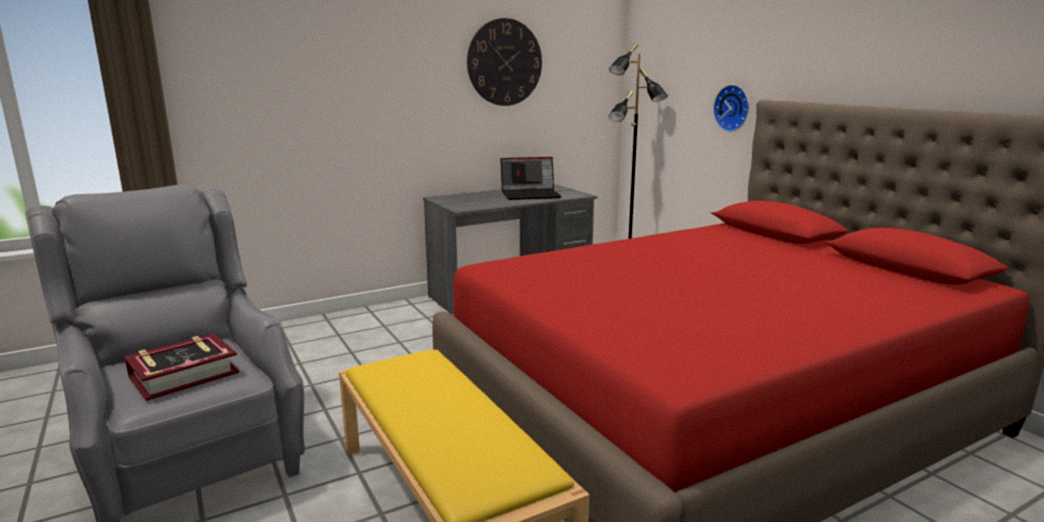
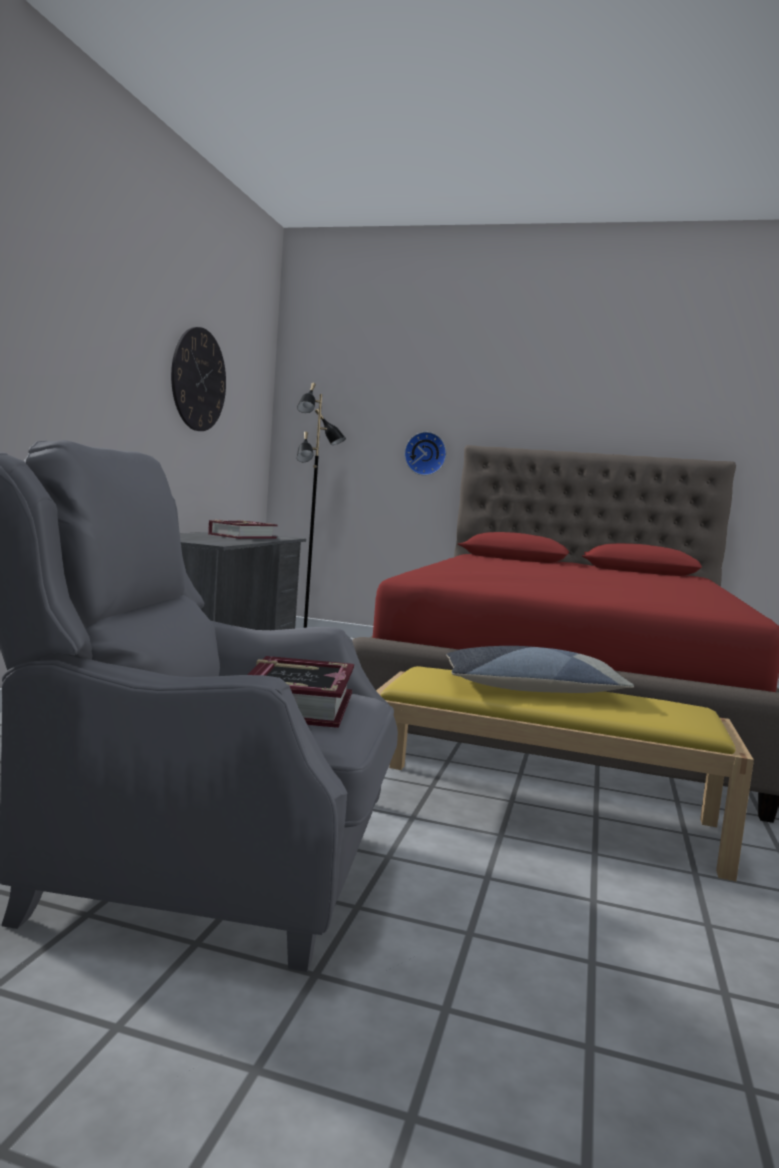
camera: 45 degrees left, 10 degrees down
(441, 399) = (531, 689): none -> pillow
(531, 195) = (242, 536): laptop -> book

